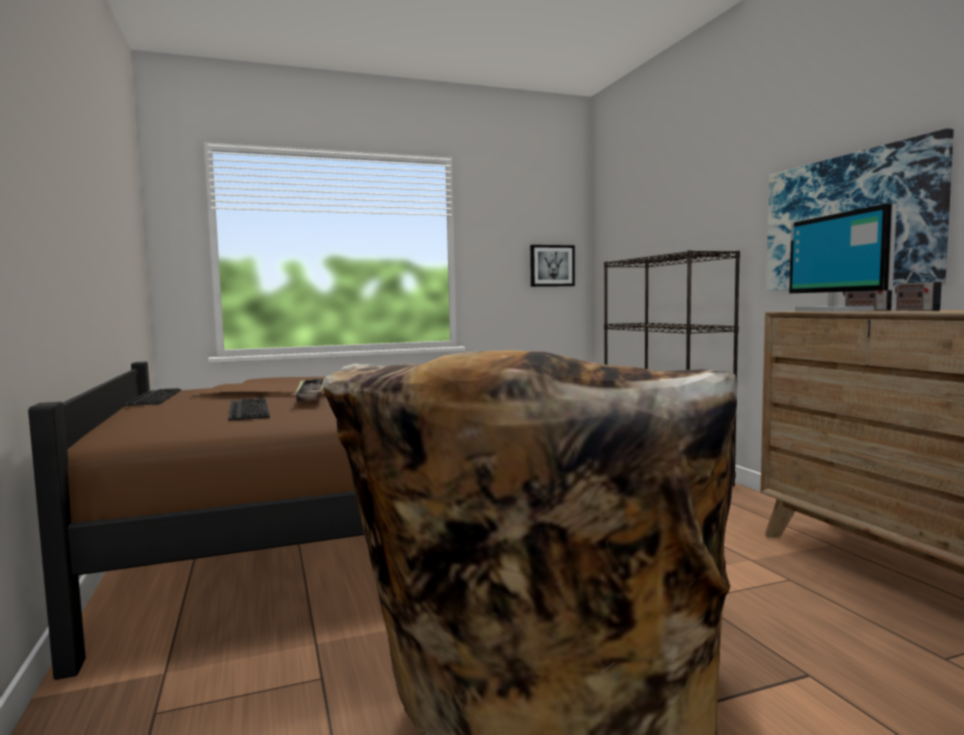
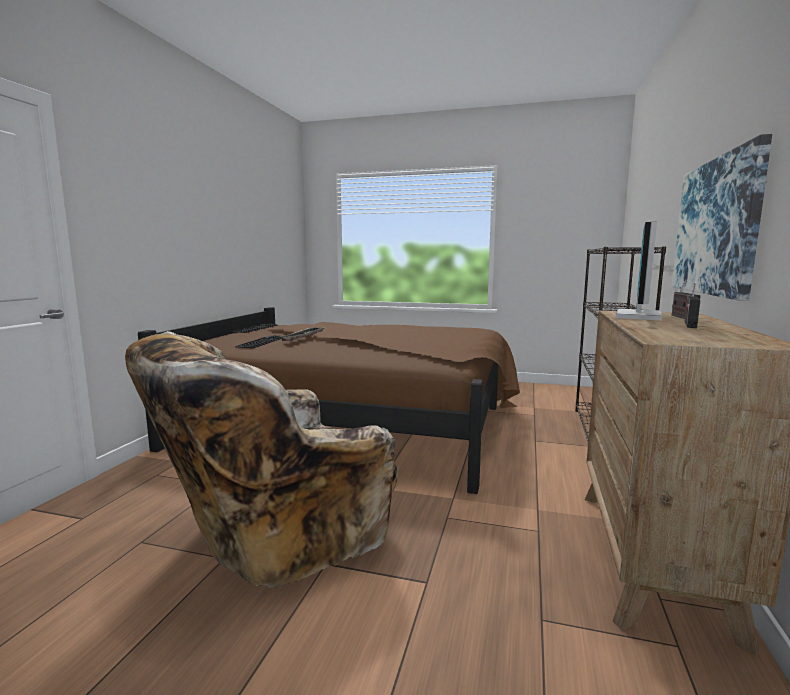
camera: 35 degrees right, 5 degrees up
(552, 265) = (580, 248): picture -> none

